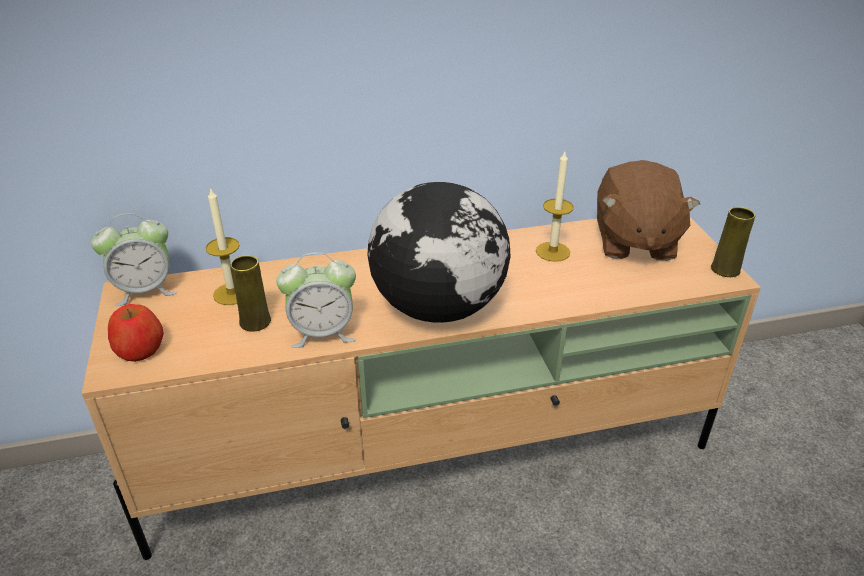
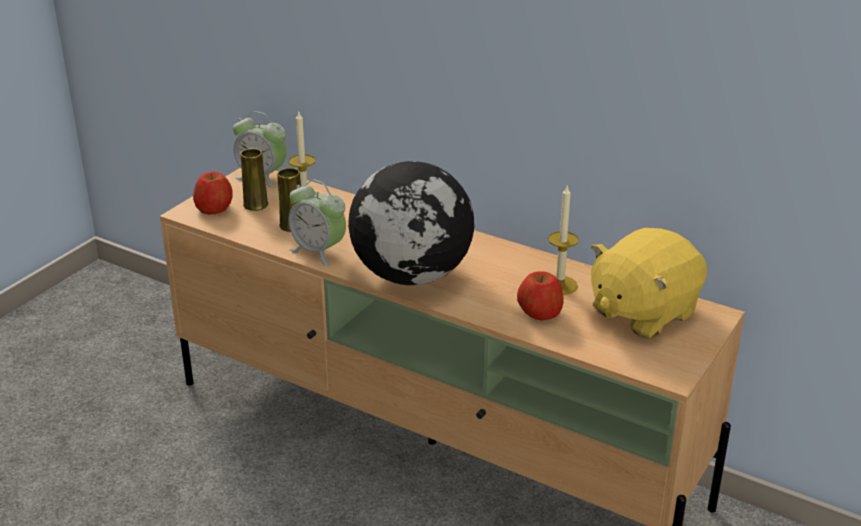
camera: 45 degrees right, 5 degrees down
(577, 281) = (539, 312): none -> apple
(633, 242) = (642, 312): brown plush toy -> yellow plush toy
(725, 269) = (681, 369): yellow vase -> yellow vase (255, 205)

